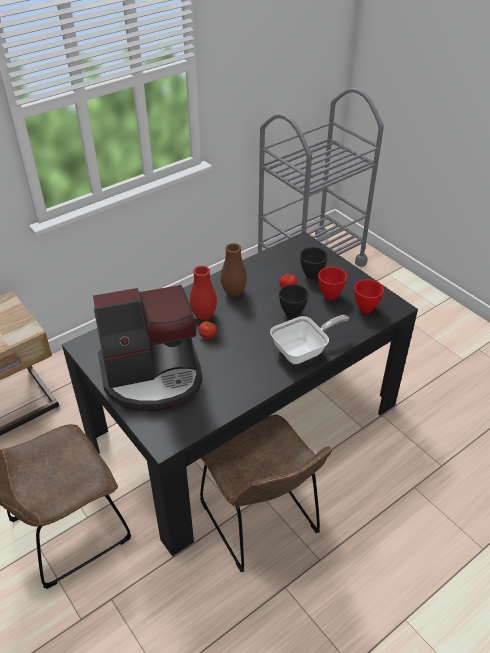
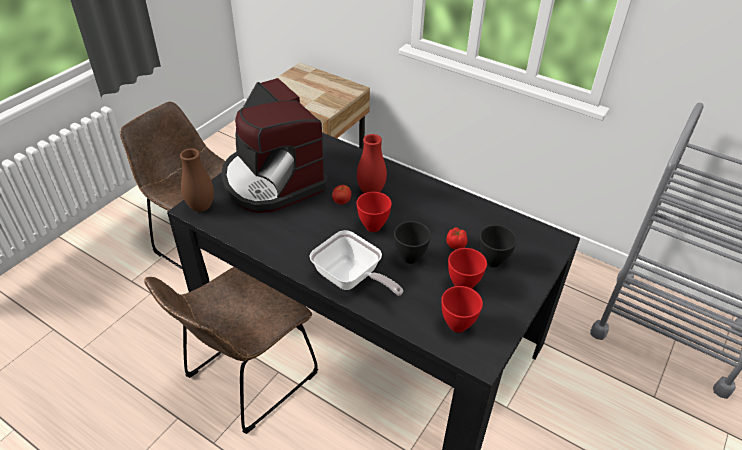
camera: 70 degrees right, 0 degrees up
(234, 292) = (420, 204): brown vase -> brown vase (201, 207)
(249, 325) = (373, 227): none -> red bowl

